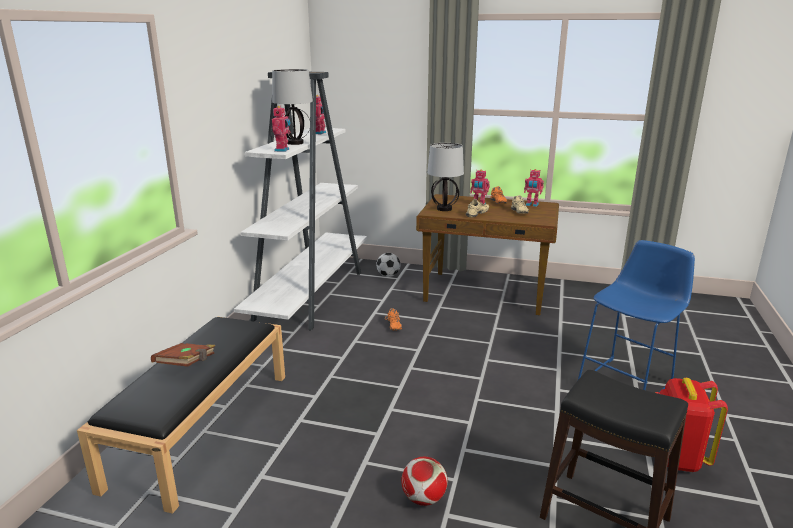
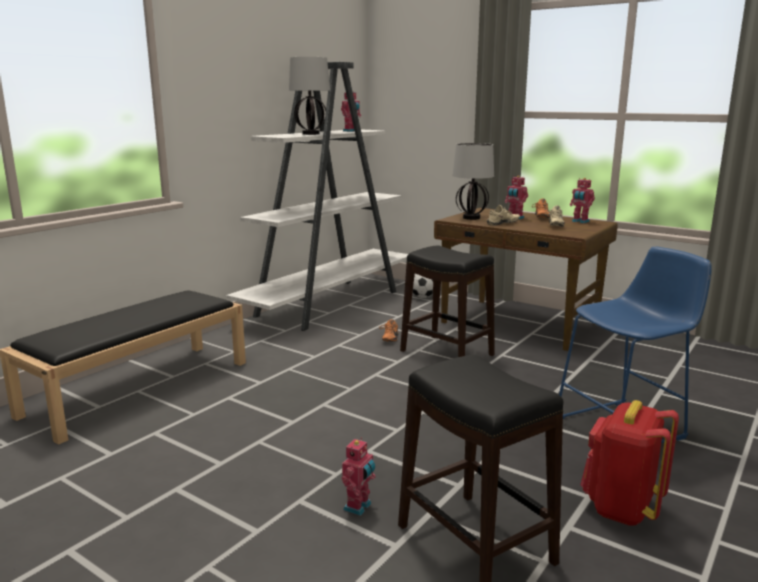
camera: 20 degrees right, 5 degrees down
(187, 365) = (123, 317): brown book -> none
(283, 150) = (287, 136): toy robot -> toy robot (359, 507)
(423, 498) = (289, 482): football -> none
(451, 334) = (446, 353): none -> black stool

